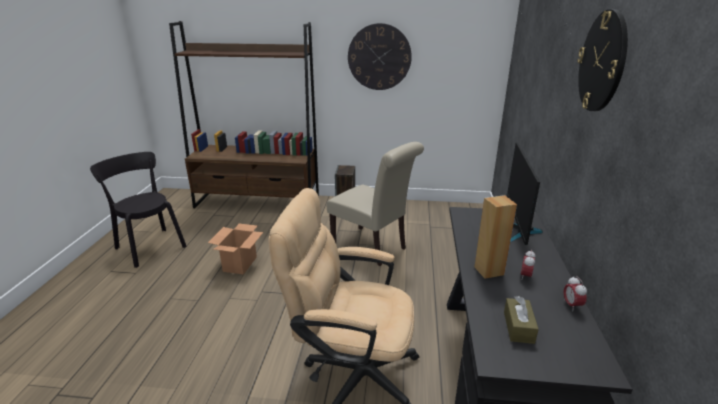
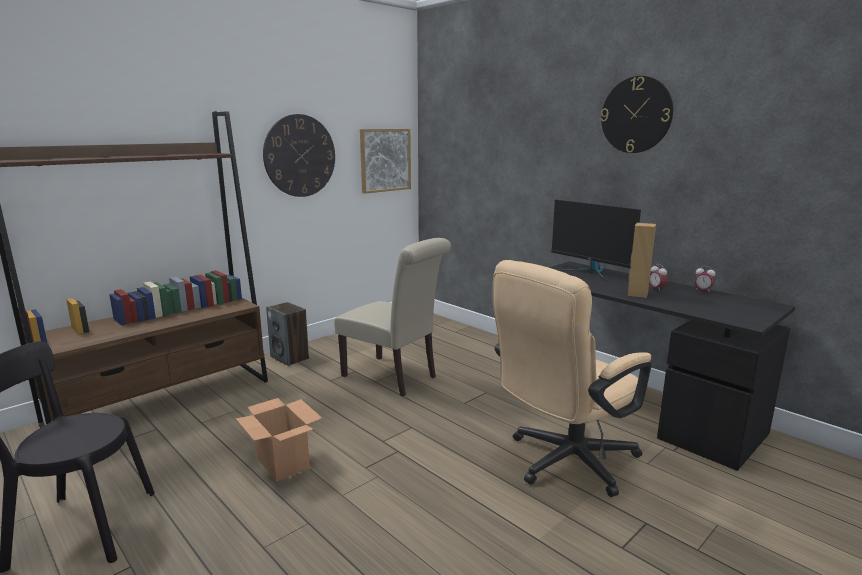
camera: 50 degrees left, 10 degrees down
(372, 247) = (394, 377): beige chair -> beige chair turned 45 degrees clockwise
(466, 66) = (385, 160): none -> picture
(518, 327) = (716, 308): brown tissue box -> none

